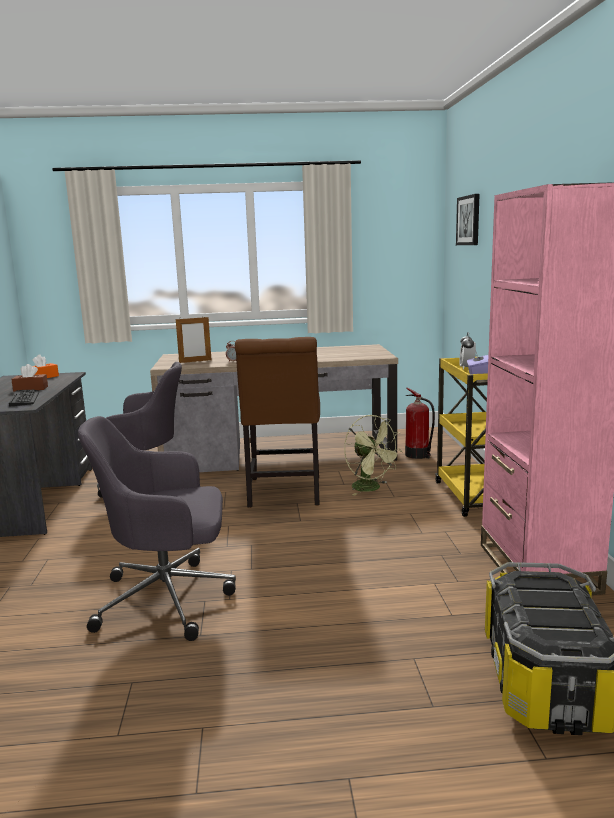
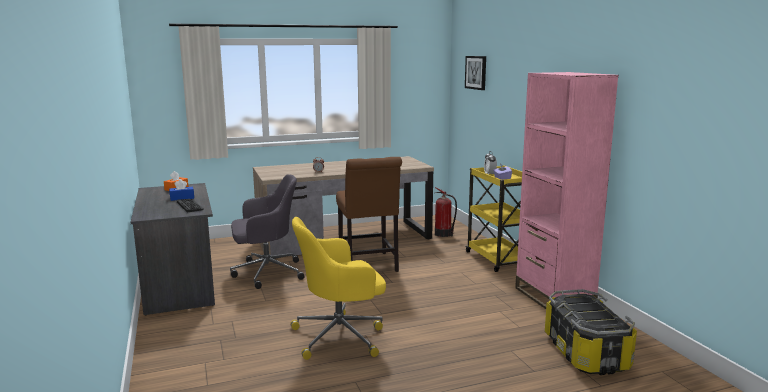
camera: 15 degrees left, 0 degrees up
(30, 389) = (182, 198): brown tissue box -> blue tissue box
(168, 599) = (341, 336): grey office chair -> yellow office chair
(195, 361) = (288, 172): picture frame -> none
(371, 488) = (426, 258): green fan -> none

